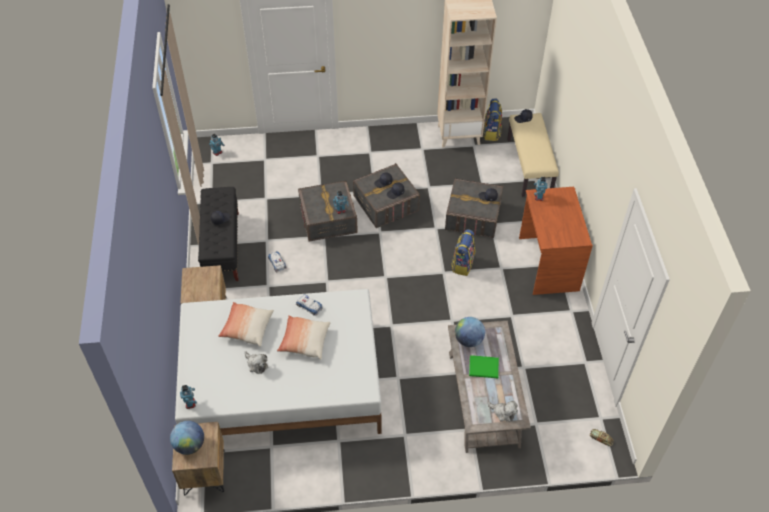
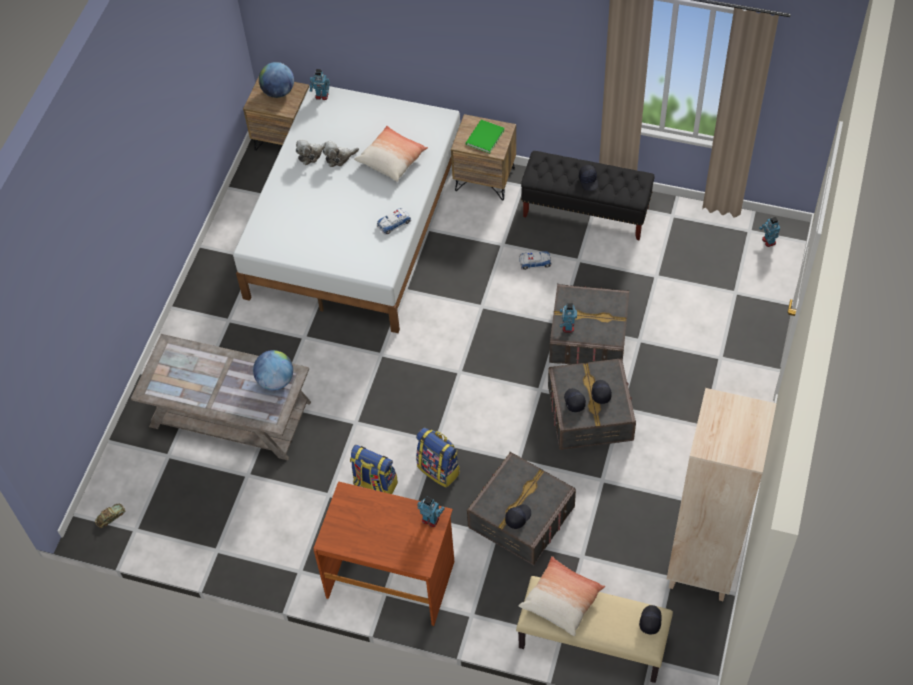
camera: 115 degrees right, 5 degrees up
(304, 341) = (346, 206): pillow -> pillow (561, 600)
(484, 368) = (229, 382): green book -> green book (483, 137)
(491, 133) = (690, 617): backpack -> backpack (374, 485)
(503, 412) = (163, 378): plush toy -> plush toy (311, 155)

